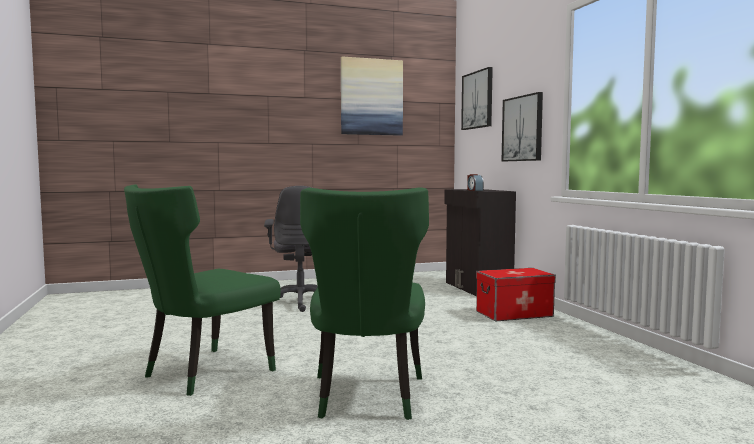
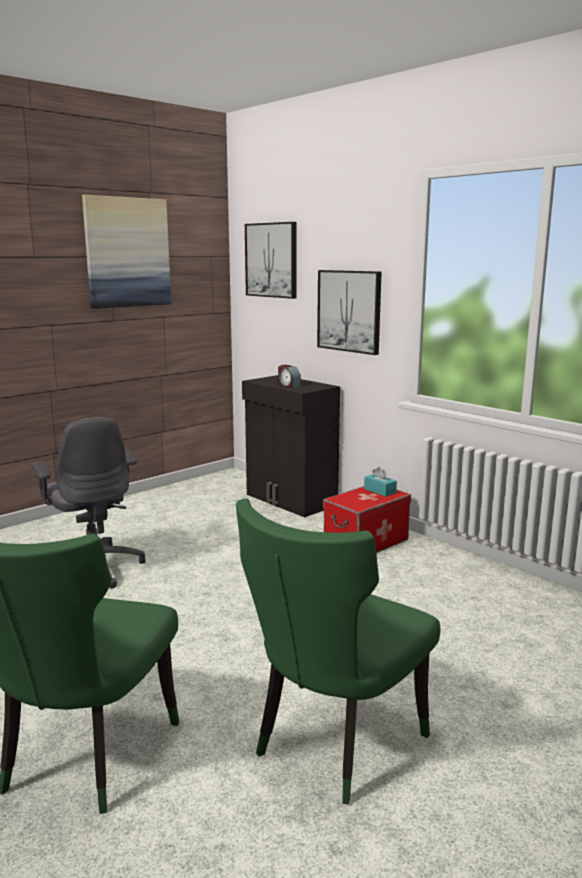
camera: 25 degrees left, 10 degrees up
(366, 398) = (333, 744): green chair -> green chair turned 60 degrees clockwise
(530, 271) = (380, 491): none -> turquoise tissue box

